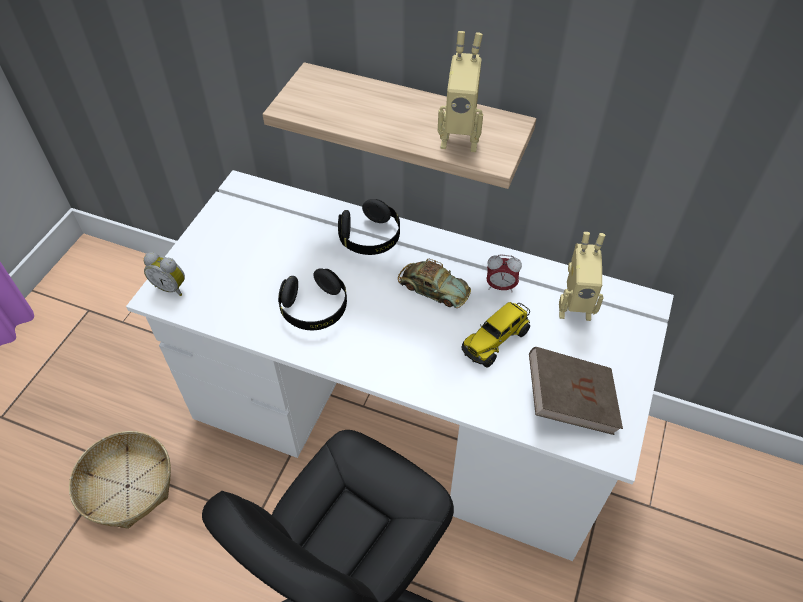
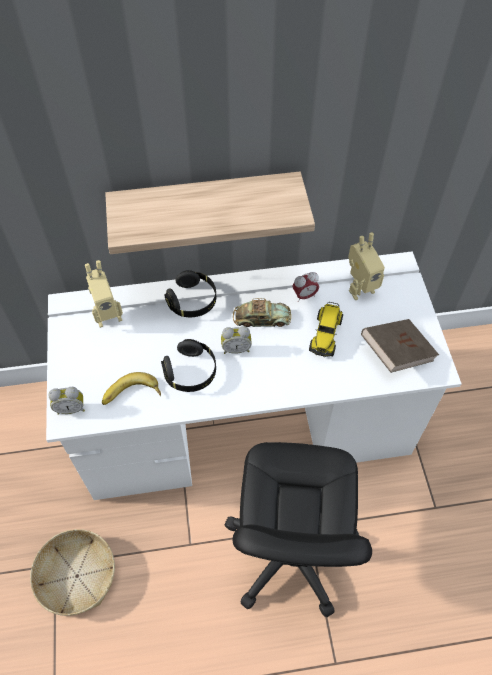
camera: 30 degrees left, 5 degrees up
(238, 303) = (132, 395): none -> banana
(381, 307) = (236, 348): none -> alarm clock
(459, 138) = (262, 208): toy robot -> toy robot (108, 315)

